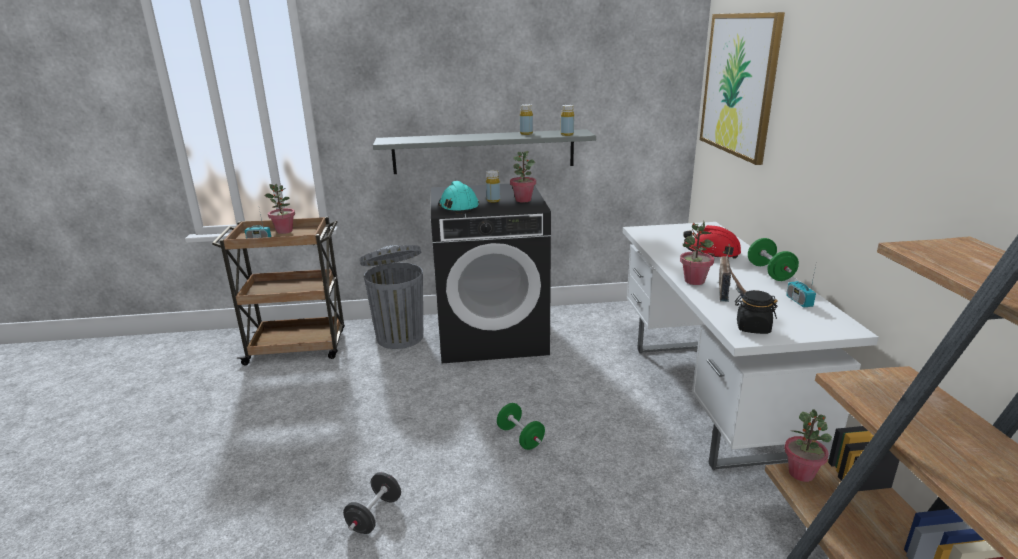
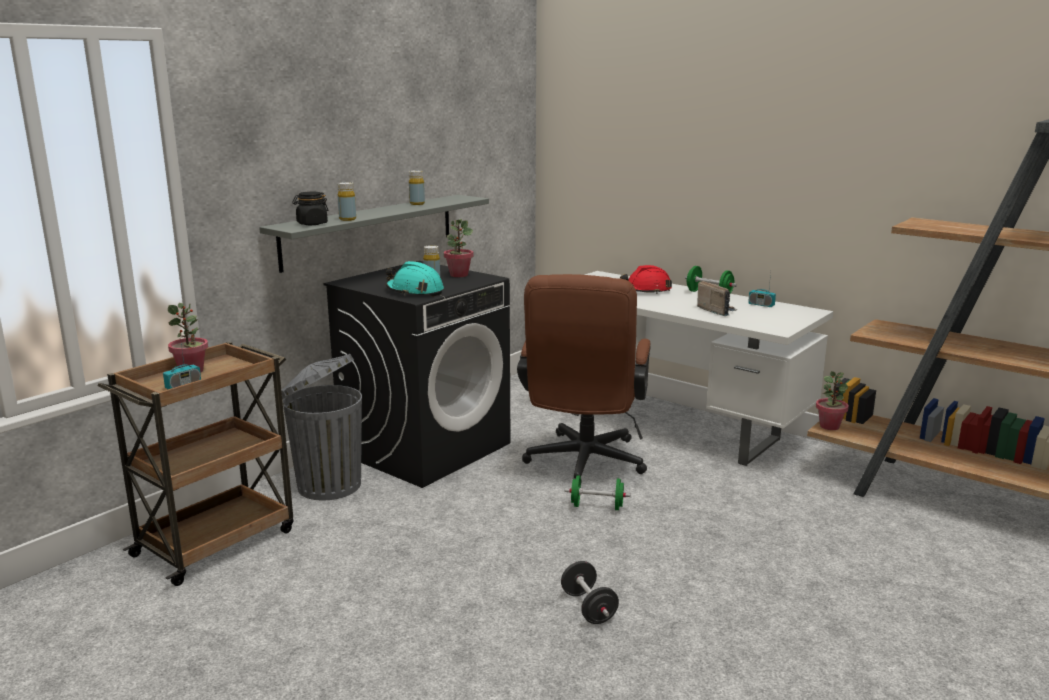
camera: 45 degrees left, 5 degrees down
(567, 134) = (460, 200): yellow bottle -> yellow bottle (347, 219)
(570, 397) = (583, 465): none -> brown office chair
(694, 281) = (680, 310): potted plant -> none
(739, 85) = (604, 138): picture -> none
(752, 328) = (772, 325): black jar -> black jar (312, 224)

